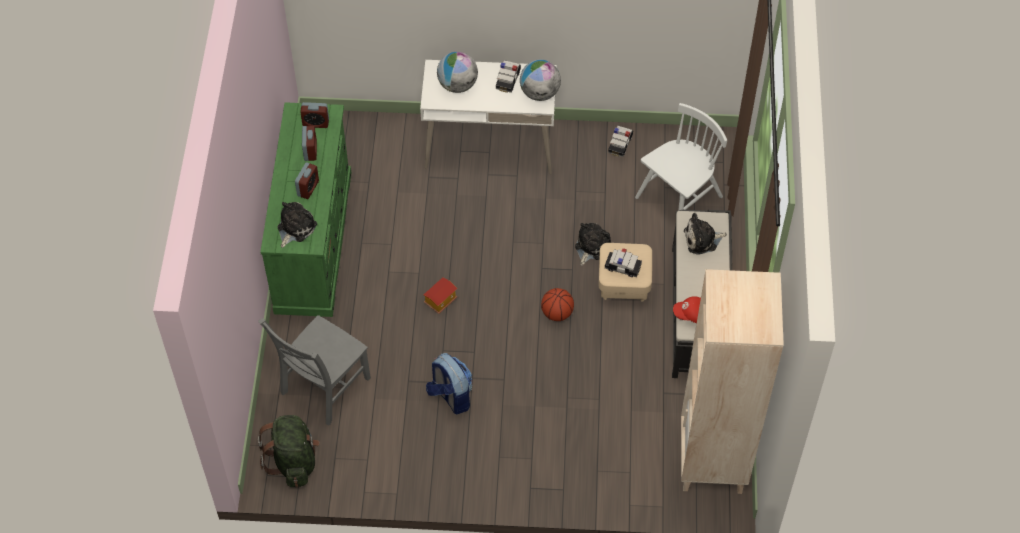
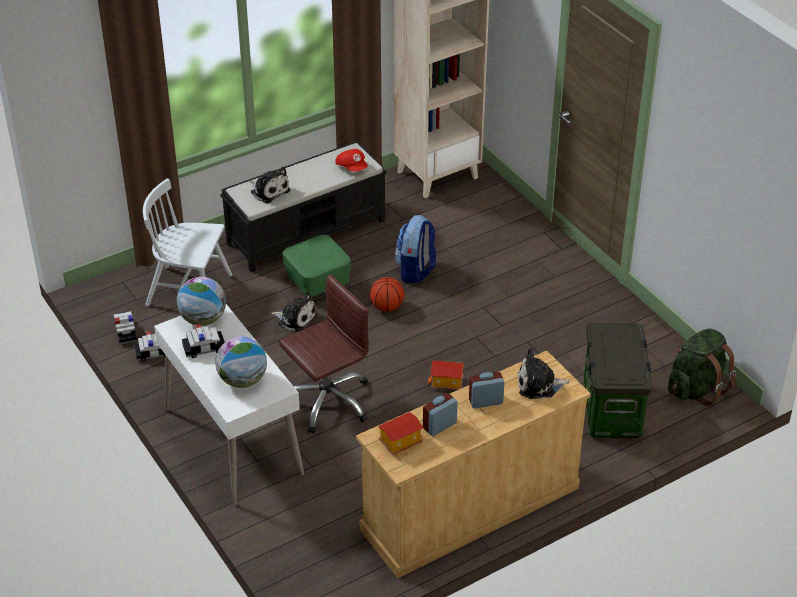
camera: 125 degrees left, 15 degrees down
(313, 240) = (469, 509): green dresser -> beige dresser
(316, 123) = (400, 442): alarm clock -> toy house
(323, 388) = (612, 410): grey chair -> storage box
(450, 396) = (533, 329): backpack -> backpack (416, 271)
(484, 219) = (327, 400): none -> brown office chair
(591, 247) = (295, 319): plush toy -> plush toy turned 150 degrees counterclockwise
(623, 267) = (322, 253): toy car -> toy car (126, 332)
(623, 284) = (317, 283): beige ottoman -> green ottoman

